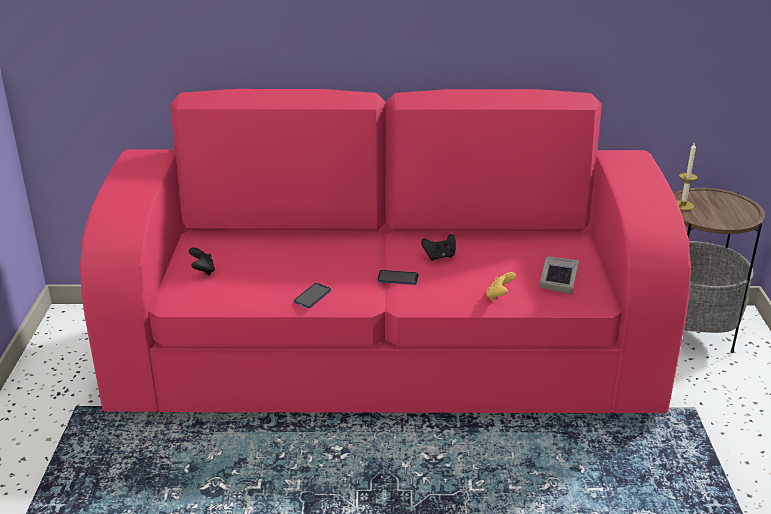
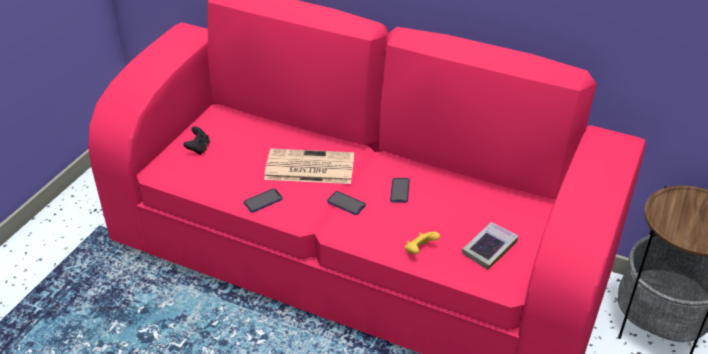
camera: 25 degrees right, 10 degrees up
(334, 260) = (308, 167): none -> newspaper
(439, 257) = (400, 191): black game controller -> phone
(683, 205) = (664, 205): candle -> none

